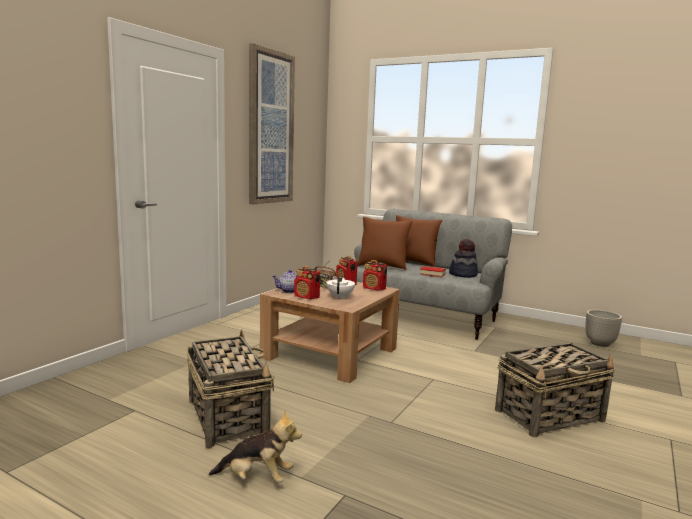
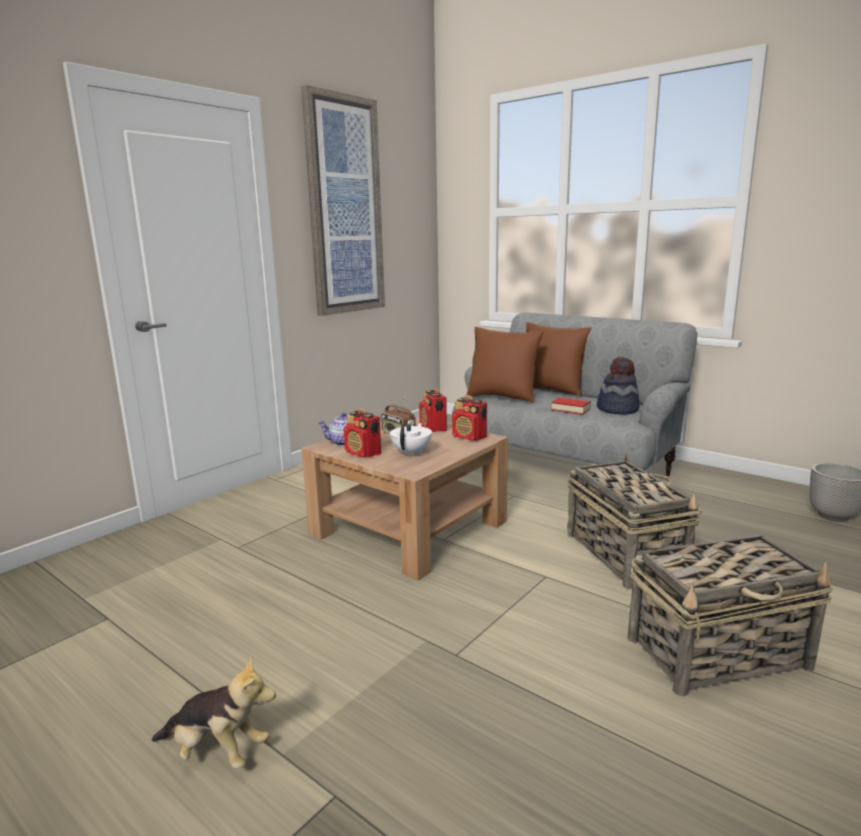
camera: 10 degrees right, 5 degrees up
(227, 416) = (223, 633): basket -> basket (623, 553)

